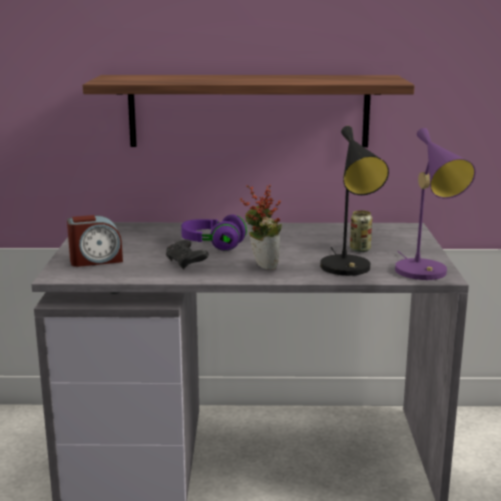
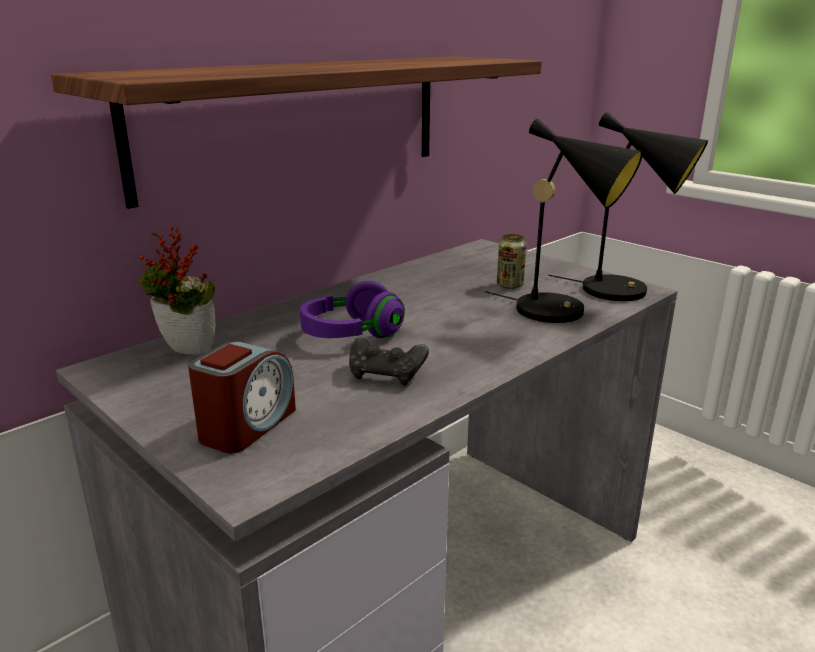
camera: 45 degrees left, 5 degrees up
(261, 266) = (475, 342): potted plant -> potted plant (184, 352)
(426, 274) = (625, 291): purple table lamp -> black table lamp

